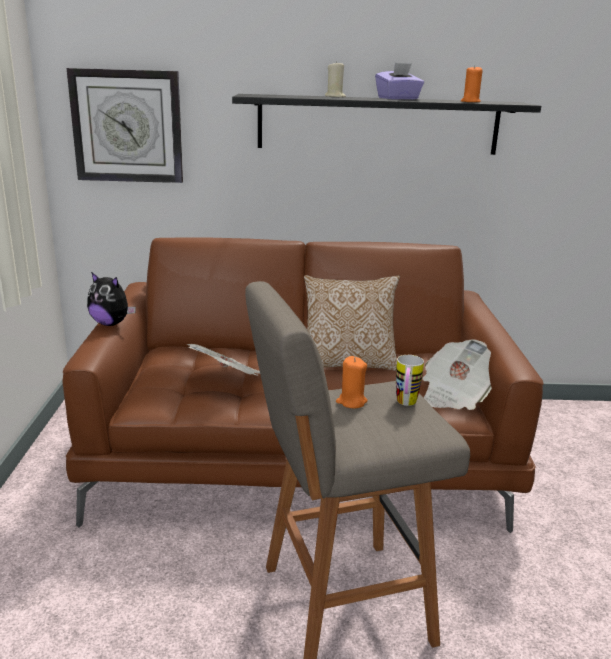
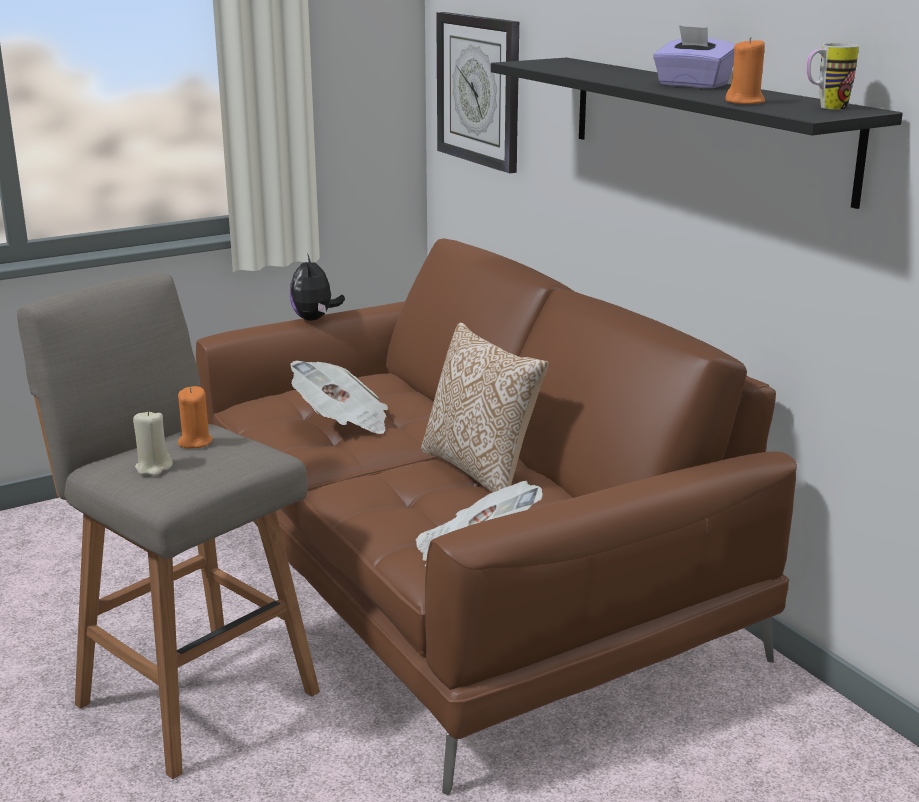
camera: 60 degrees right, 0 degrees up
(335, 97) = (631, 73): beige candle -> beige candle (154, 467)
(405, 404) = (215, 466): mug -> mug (825, 108)

